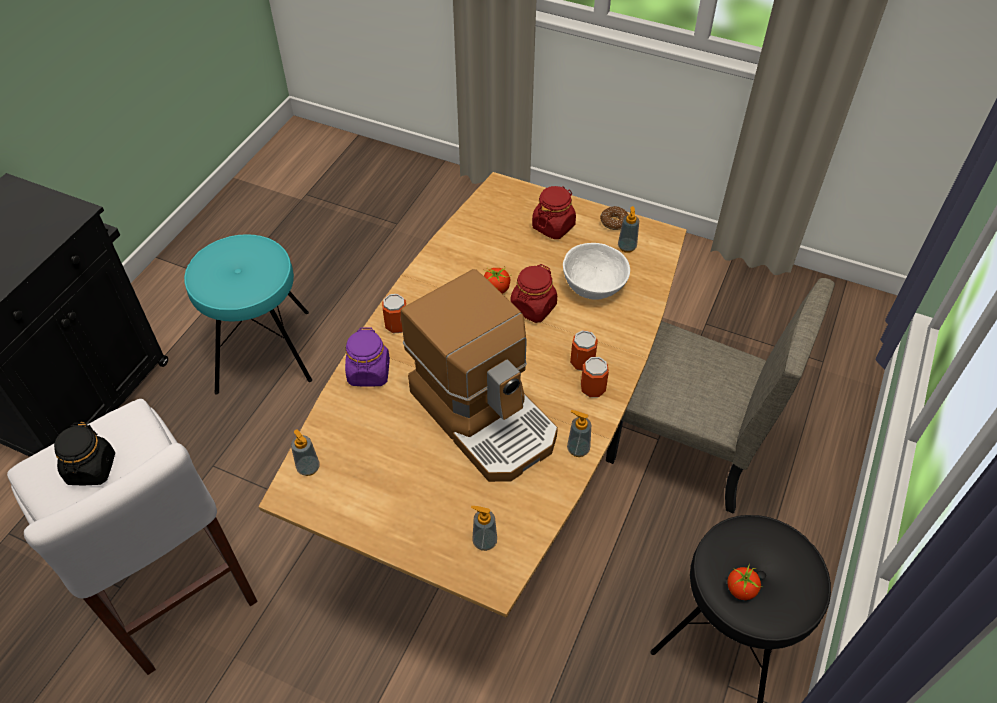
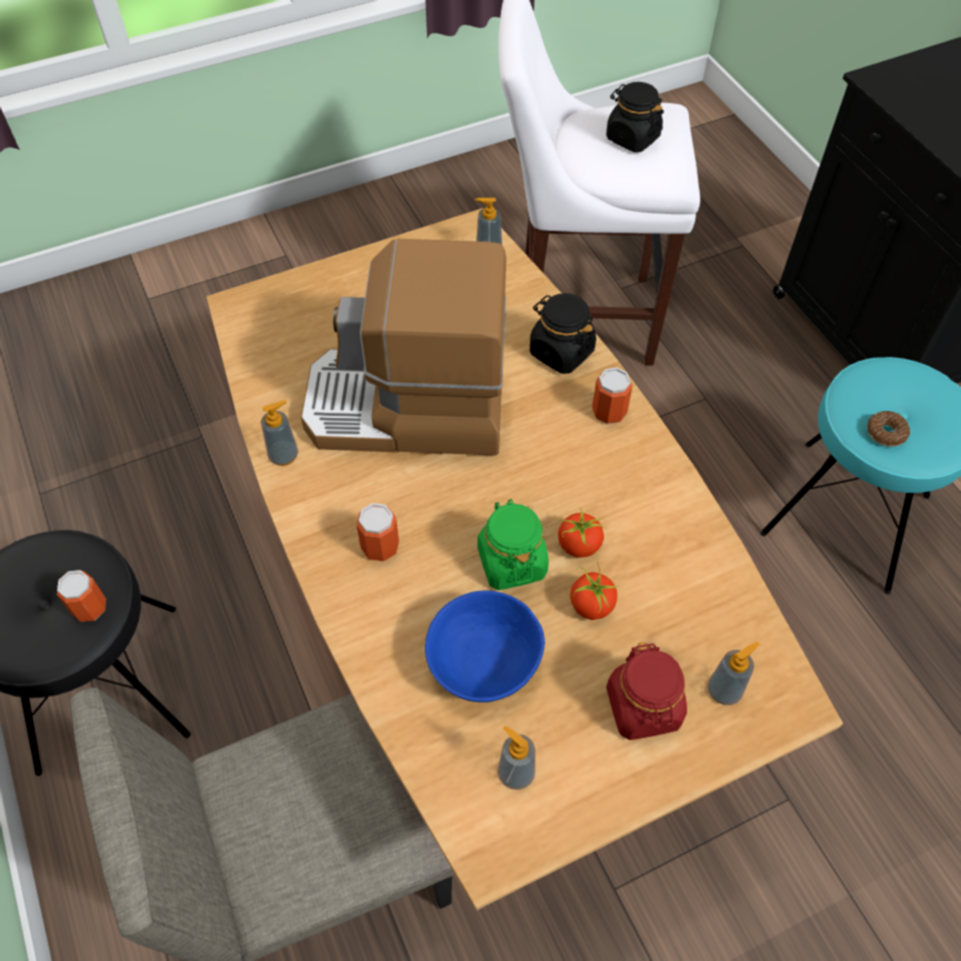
camera: 130 degrees right, 5 degrees up
(369, 373) = (561, 352): purple jar -> black jar
(484, 541) = (280, 322): soap dispenser -> soap dispenser (724, 691)
(533, 307) = (511, 562): red jar -> green jar
(592, 285) = (485, 661): white bowl -> blue bowl
(593, 389) = (336, 528): can -> can (90, 608)
(614, 222) = (583, 804): donut -> donut (886, 433)
(741, 590) = (53, 565): tomato -> tomato (591, 605)

